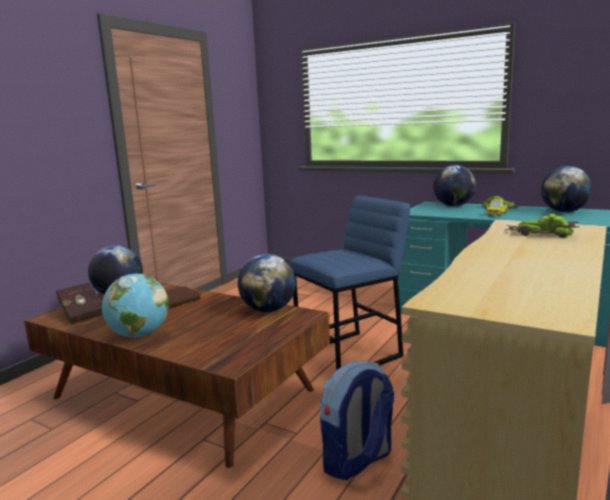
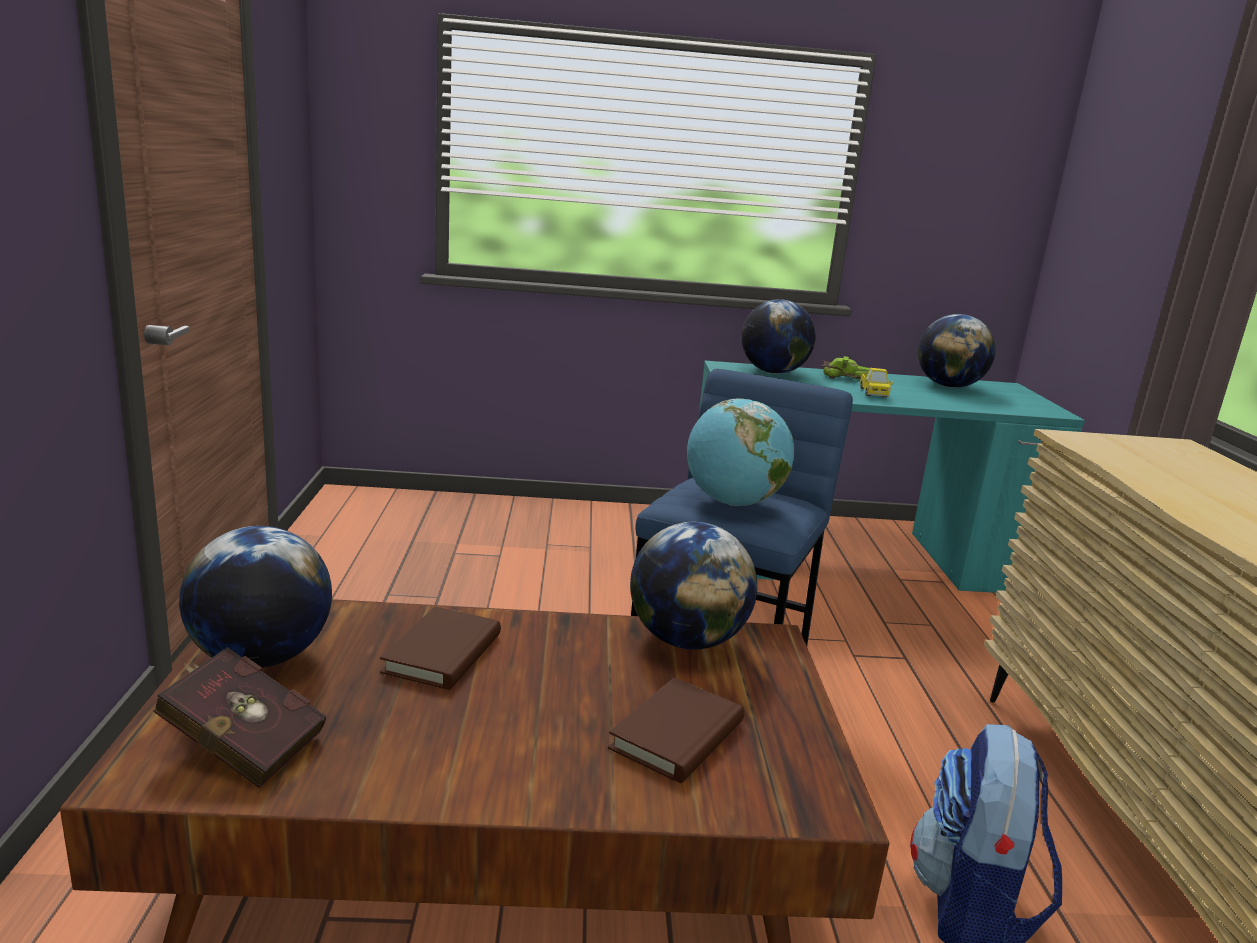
camera: 35 degrees left, 5 degrees up
(139, 335) = (511, 777): globe -> globe (733, 503)
(212, 335) = (677, 736): none -> brown book
(541, 234) = (1169, 463): toy car -> none

